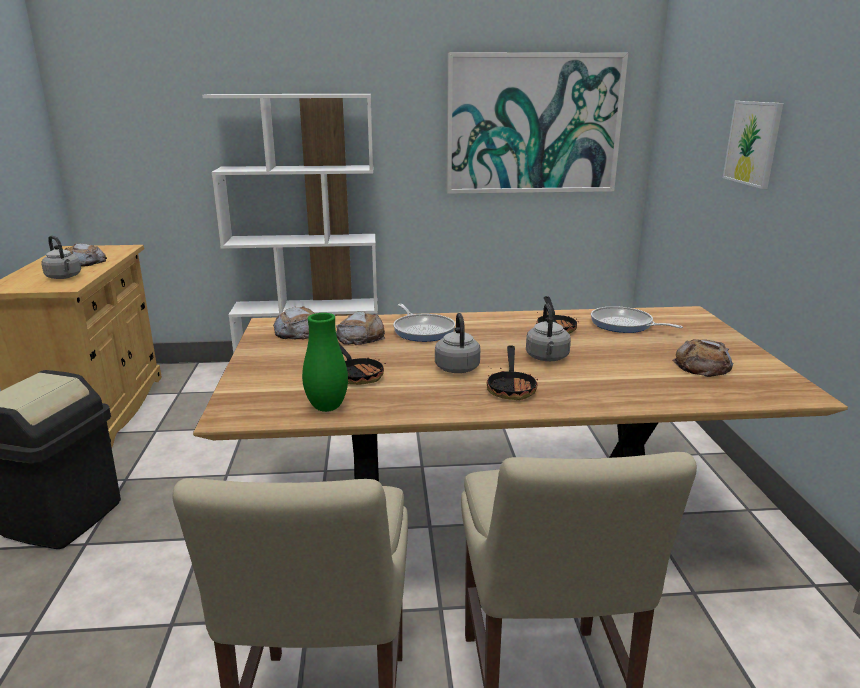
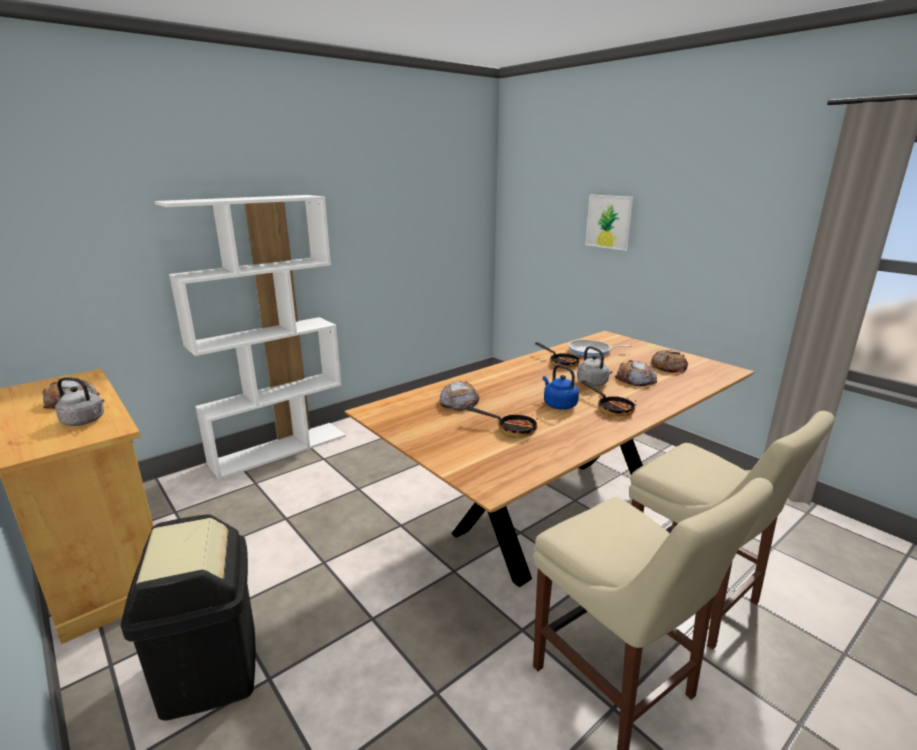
camera: 35 degrees left, 0 degrees up
(297, 331) = (405, 411): bread -> bread (635, 379)
(327, 407) = (539, 458): green vase -> none
(423, 330) = (490, 386): frying pan -> none
(457, 367) = (558, 404): grey kettle -> blue kettle
(533, 124) = (426, 213): picture -> none

